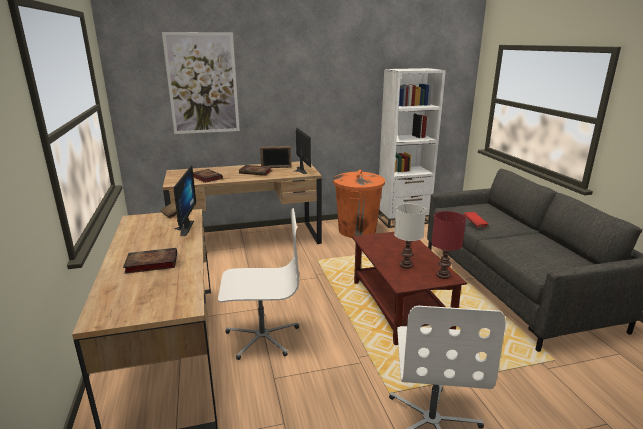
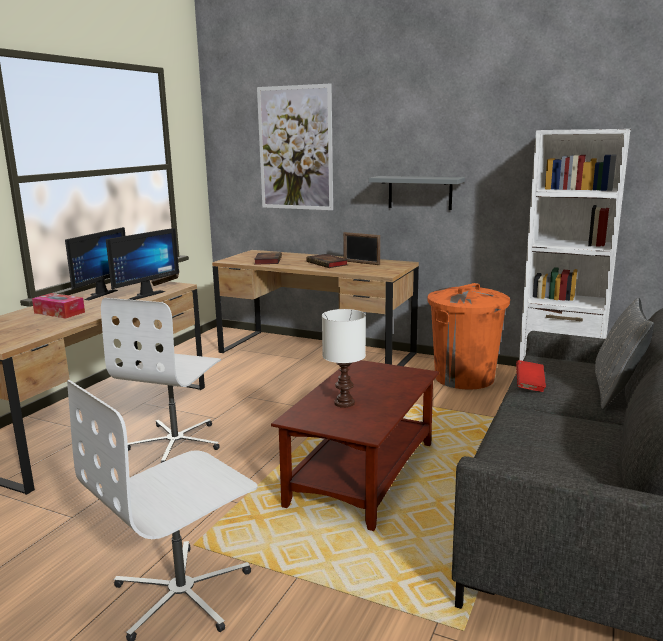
camera: 40 degrees right, 5 degrees down
(150, 264) = (59, 312): book -> tissue box
(262, 337) = (176, 443): white office chair -> white office chair turned 75 degrees clockwise
(298, 170) = (378, 269): monitor -> monitor (97, 294)
(306, 113) = (420, 192): none -> grey shelf
(442, 275) = (364, 427): red table lamp -> none
(508, 217) = (616, 391): none -> grey pillow

